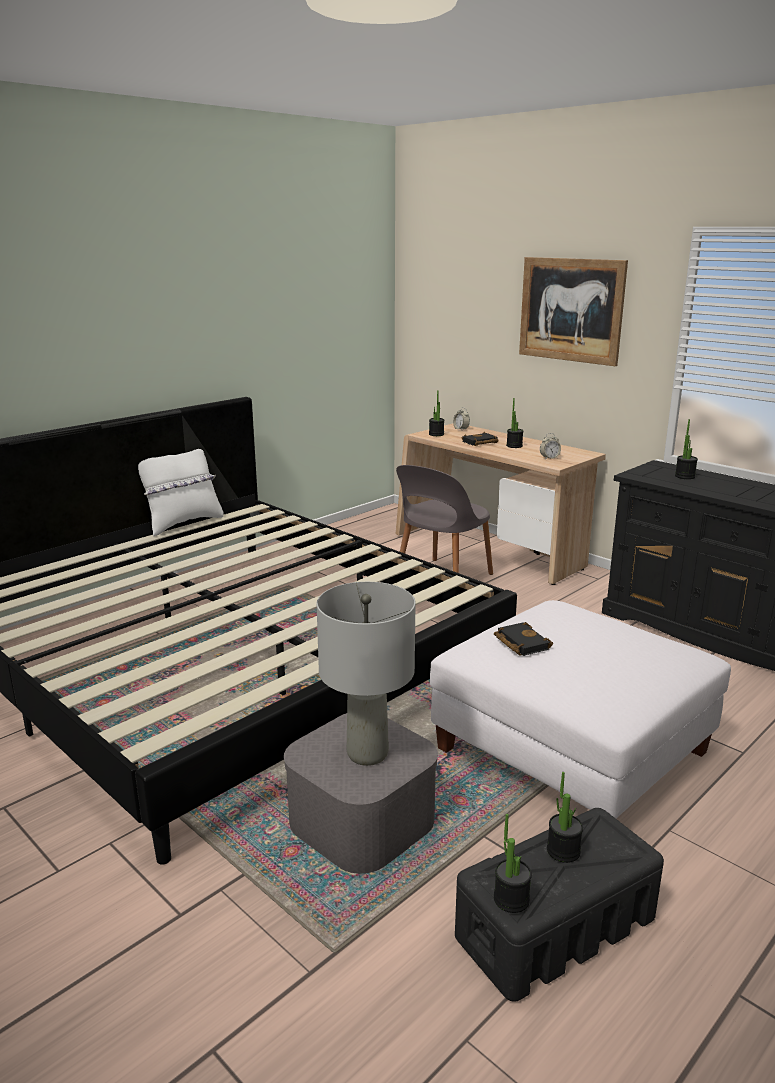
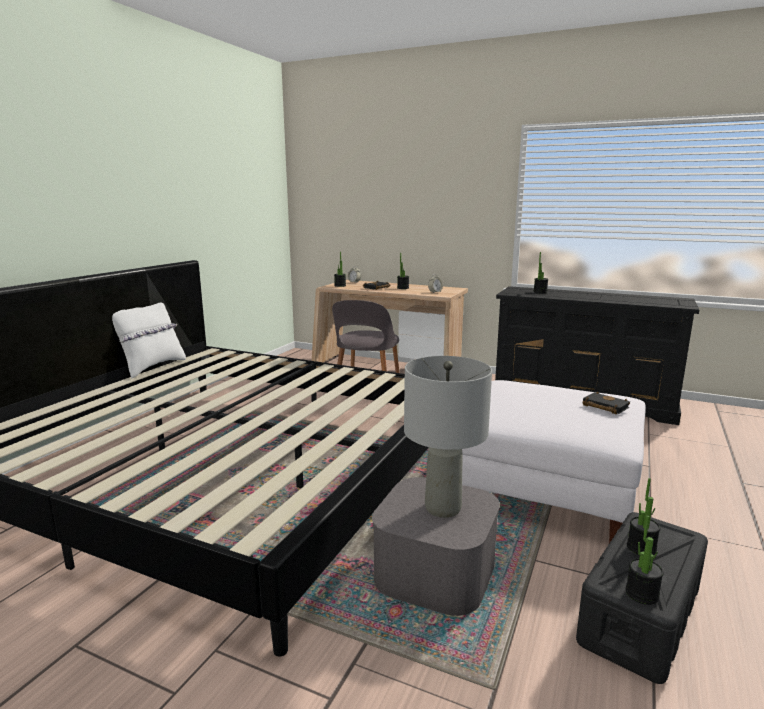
camera: 20 degrees left, 5 degrees down
(520, 643) = (508, 406): black book -> black book (603, 406)
(571, 310) = (434, 188): picture -> none

